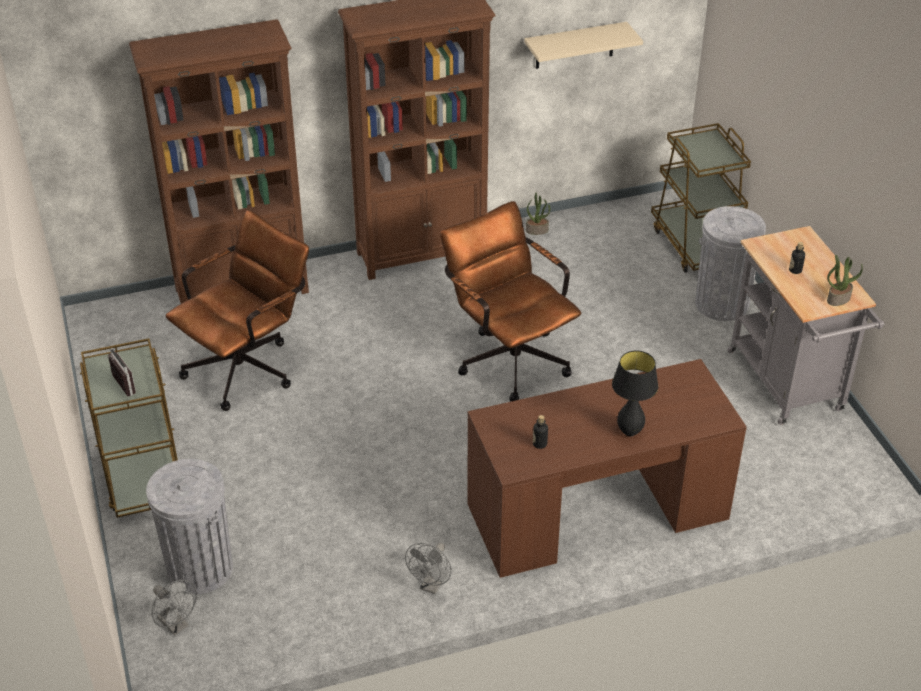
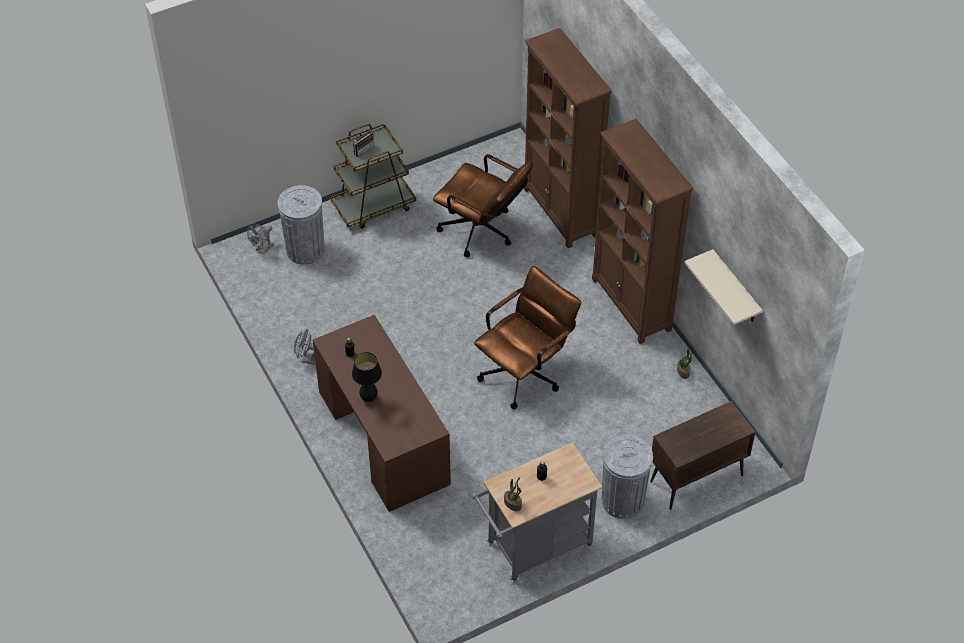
camera: 80 degrees right, 10 degrees up
(695, 245) = (695, 479): brown cart -> brown cabinet

